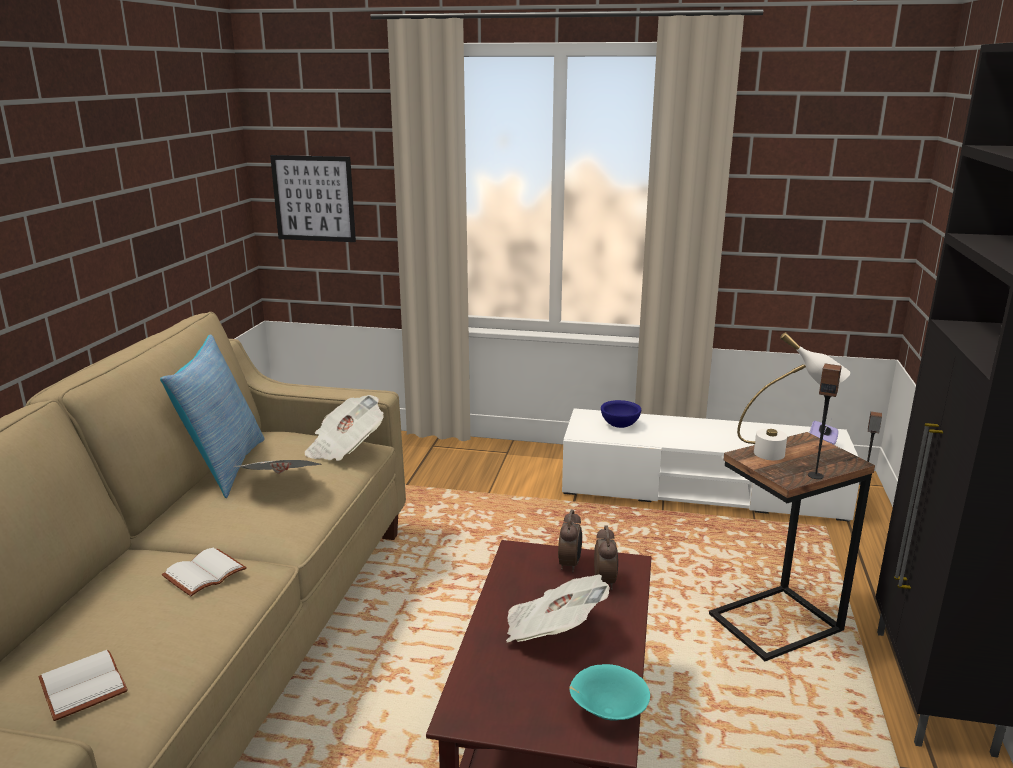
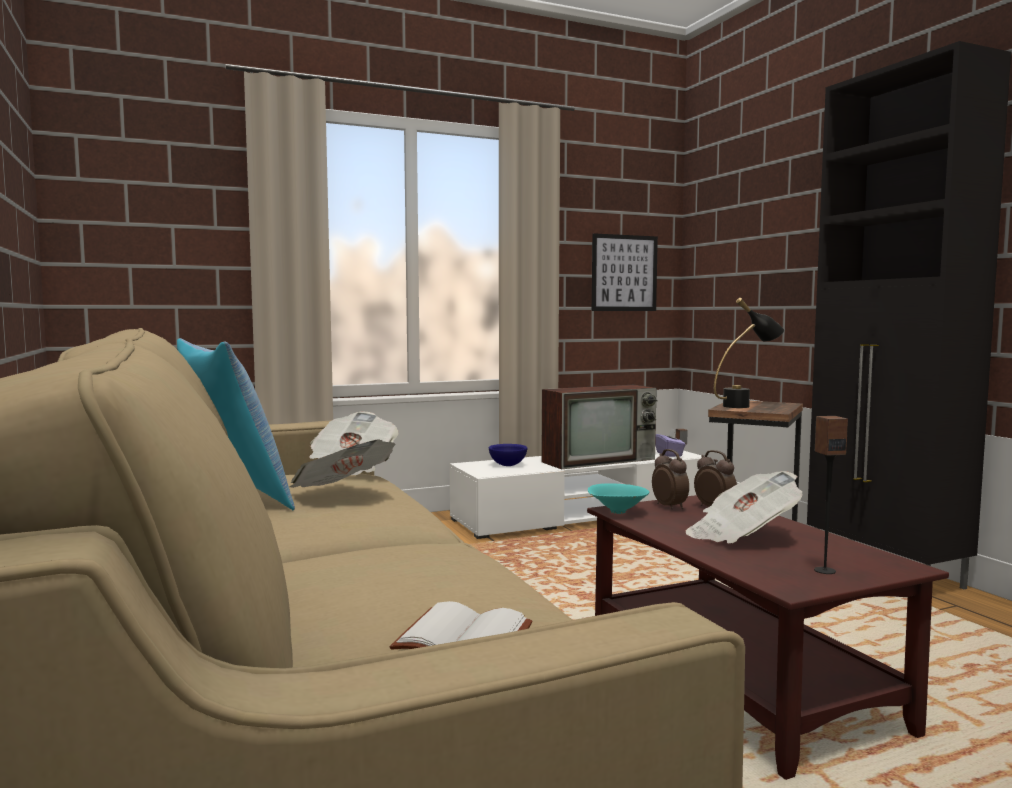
camera: 35 degrees left, 15 degrees down
(205, 575) = (403, 549): white book -> none
(313, 198) = (135, 261): picture -> picture (624, 273)
(607, 713) = (872, 557): turquoise bowl -> turquoise bowl (616, 512)
(724, 440) = (600, 460): none -> television
(785, 455) = (746, 406): white table lamp -> black table lamp
(815, 475) = (786, 408): speaker -> speaker (824, 570)

